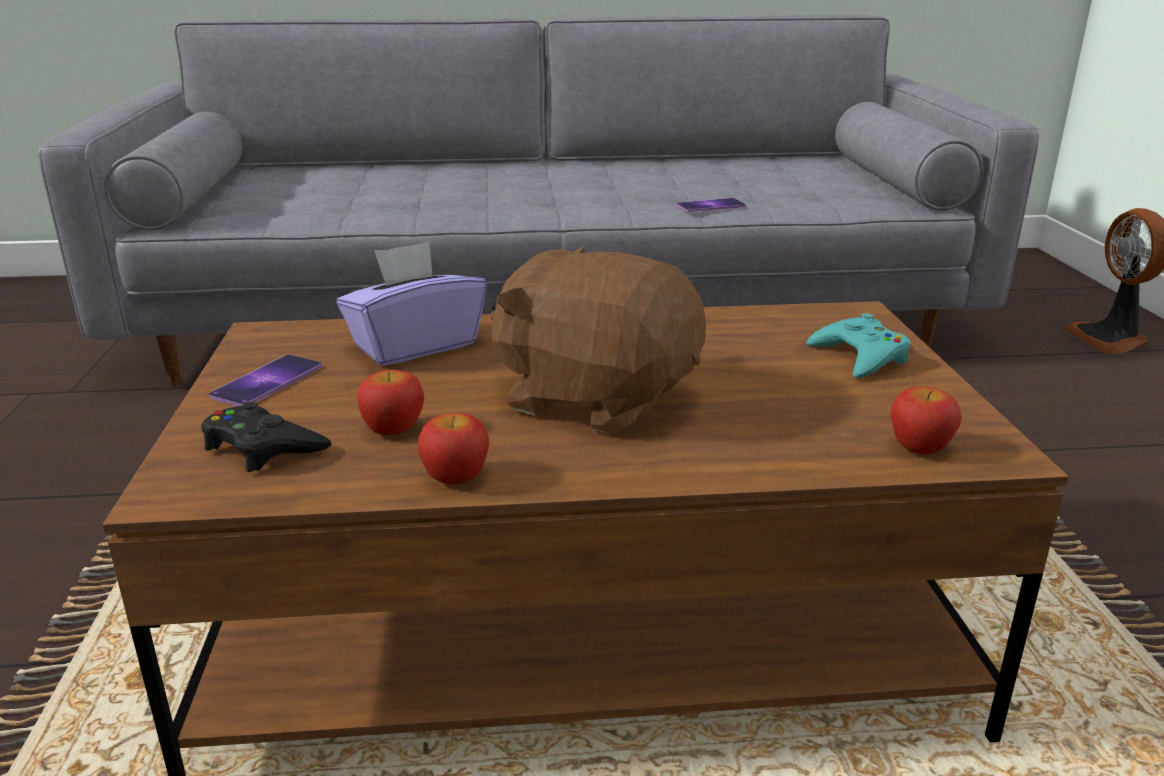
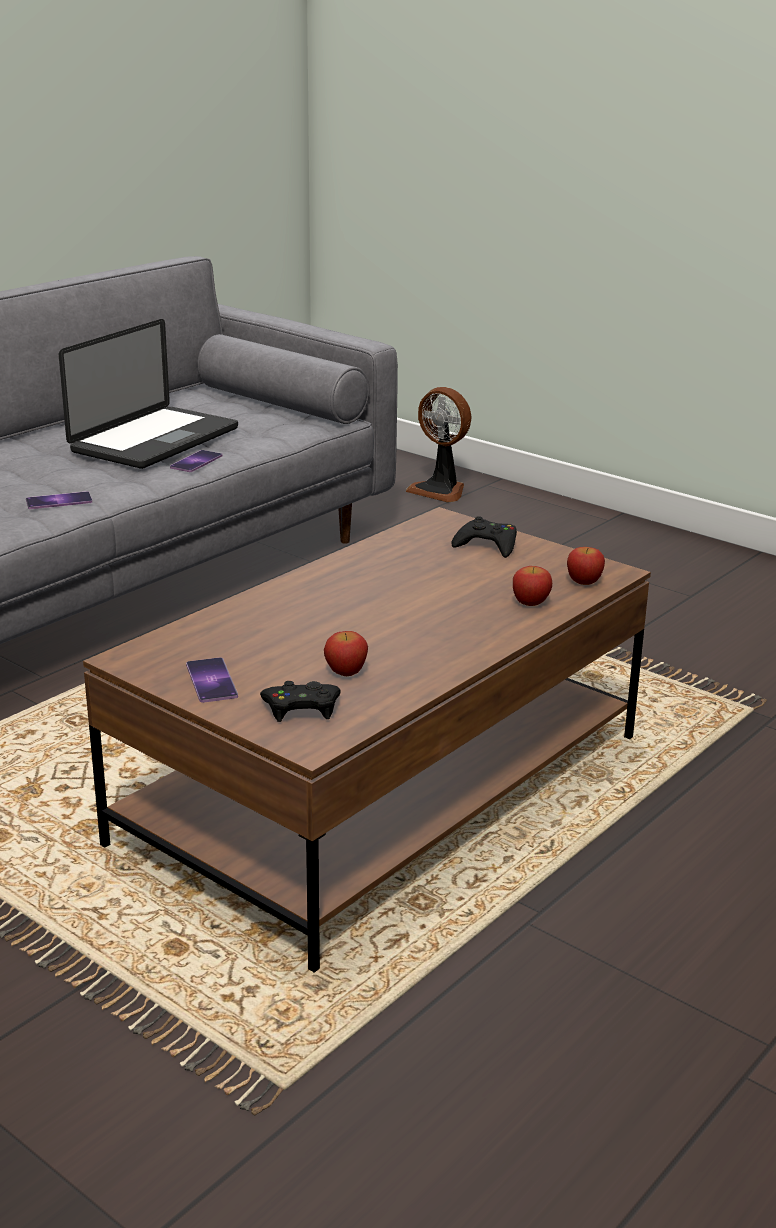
camera: 45 degrees left, 0 degrees up
(415, 346) = (246, 627): purple tissue box -> none
(456, 477) = (427, 677): apple -> apple (531, 602)
(531, 206) = (59, 501): none -> phone
(596, 398) = (409, 615): brown plush toy -> none
(708, 183) = (155, 440): none -> laptop
(860, 357) = (487, 545): turquoise game controller -> black game controller

